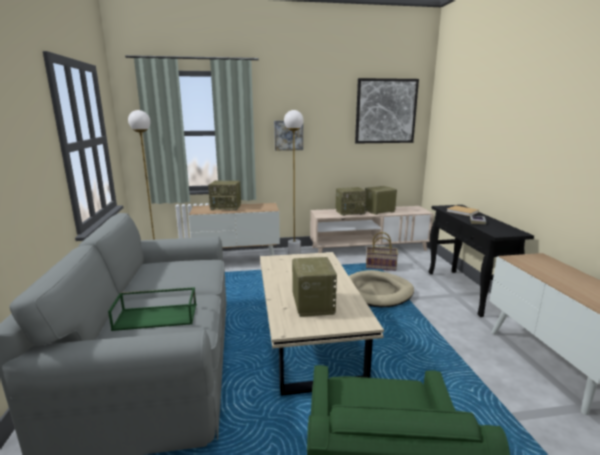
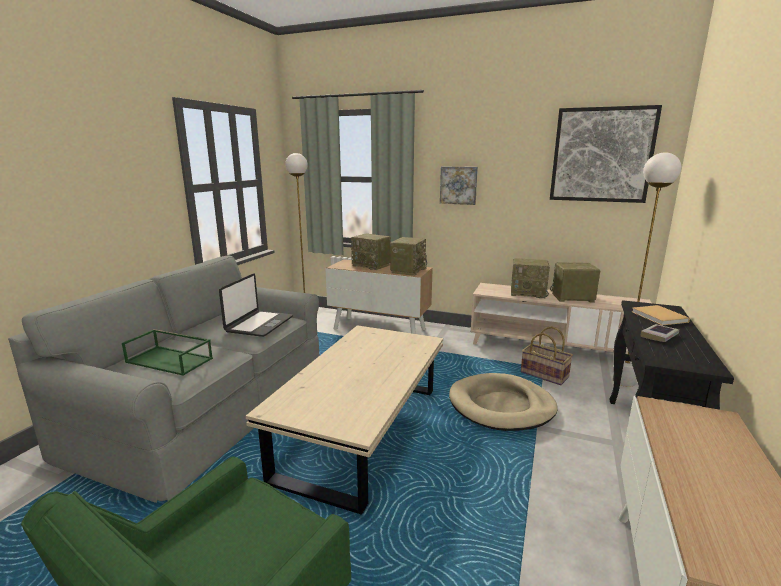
camera: 30 degrees right, 0 degrees up
(192, 270) = (259, 324): none -> laptop
(294, 254) = (449, 334): white floor lamp -> white floor lamp (624, 382)
(312, 304) = (334, 391): radio -> radio (408, 270)

